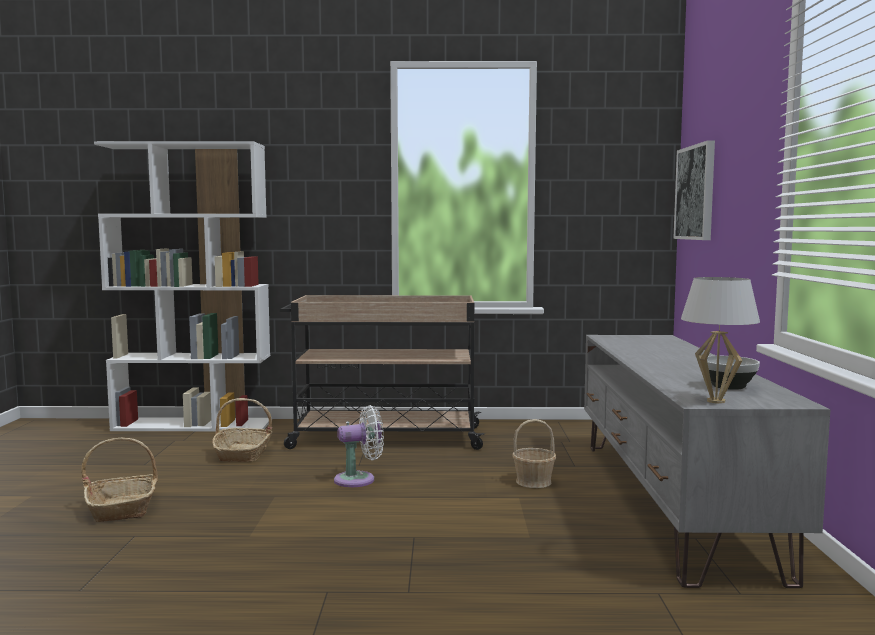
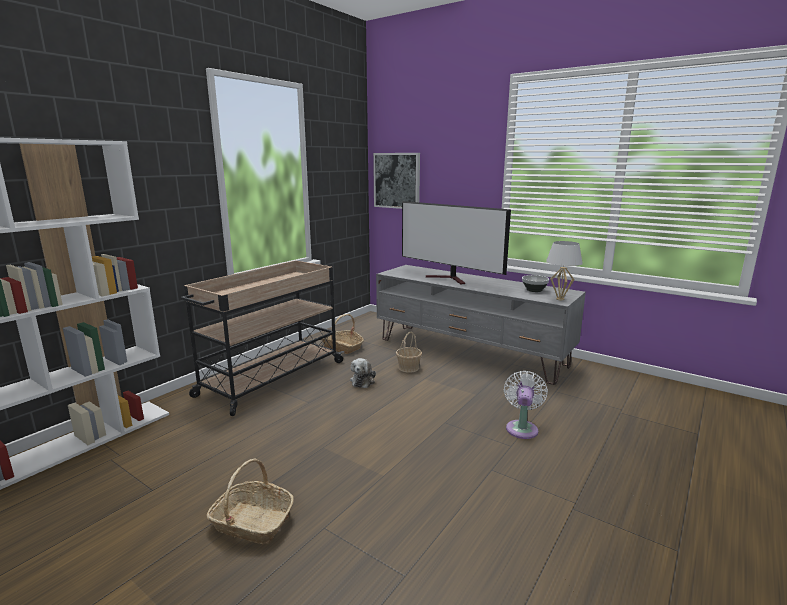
camera: 55 degrees left, 10 degrees up
(243, 453) = (210, 436): basket -> basket (342, 347)
(359, 479) = (336, 410): white fan -> white fan (522, 428)
(451, 471) = (363, 381): none -> plush toy
(655, 354) = (450, 279): none -> television

